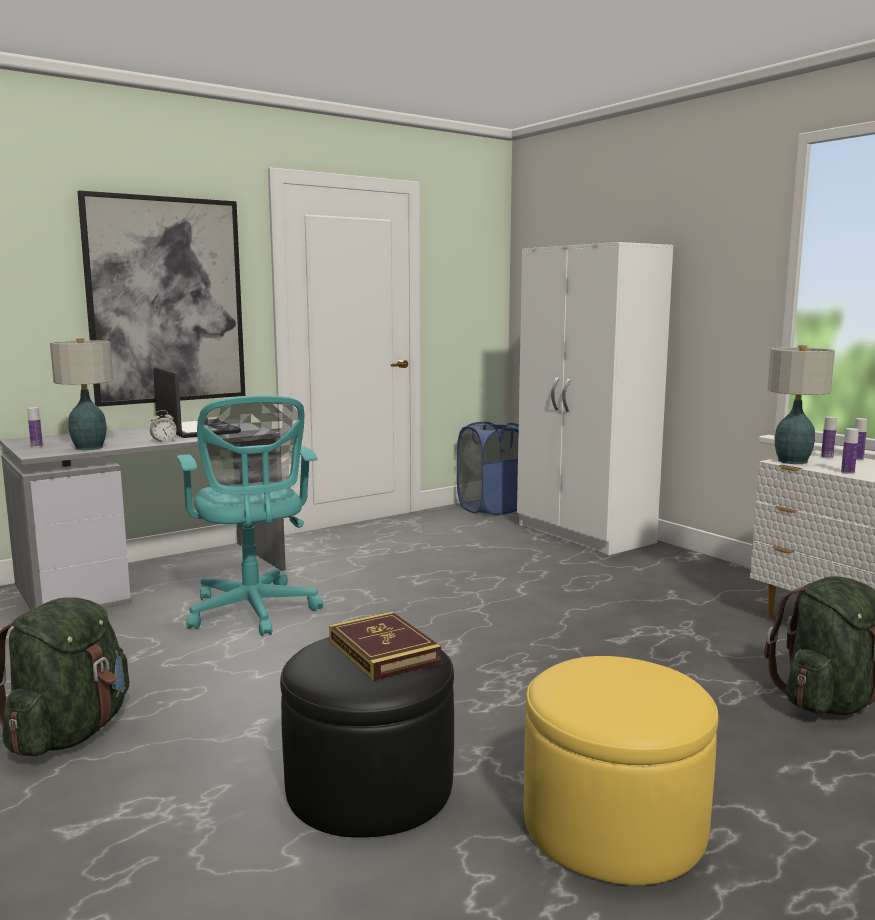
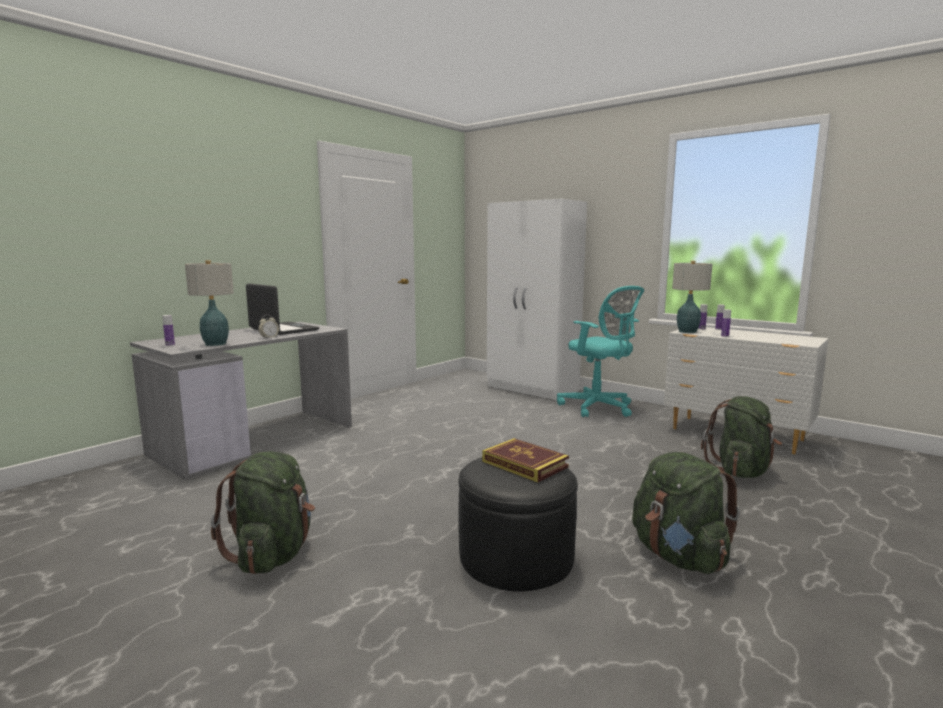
camera: 15 degrees left, 0 degrees up
(166, 301) = (250, 235): picture -> none
(253, 612) = (349, 456): turquoise office chair -> turquoise office chair (598, 408)
(491, 508) = (462, 377): blue laundry basket -> none
(614, 824) = (678, 556): yellow ottoman -> green backpack

